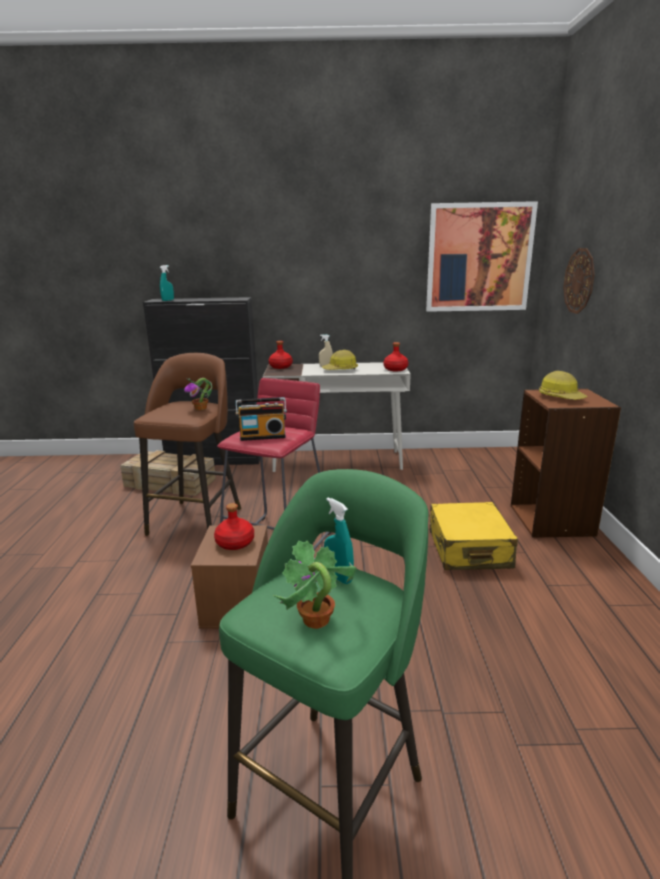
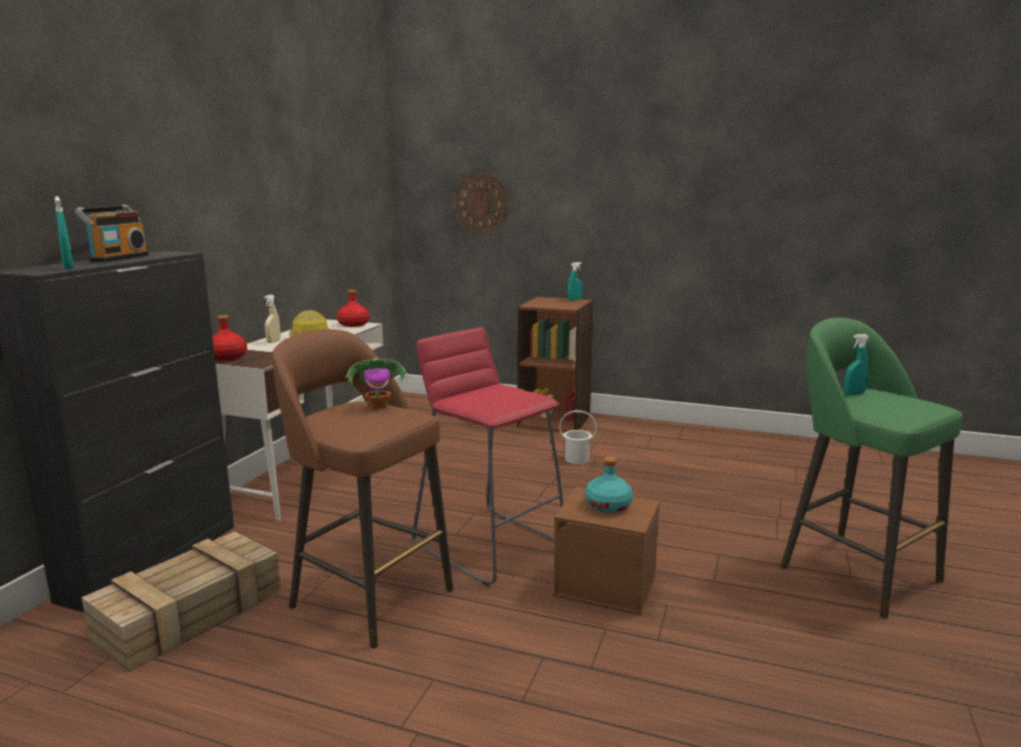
camera: 70 degrees left, 5 degrees down
(235, 543) = (608, 505): red bottle -> turquoise bottle
(263, 436) = (502, 399): radio -> radio (117, 258)
(315, 620) = (908, 404): potted plant -> none
(468, 549) = (576, 459): yellow suitcase -> white bucket
(479, 258) = (358, 184): picture -> none
(561, 397) = (552, 303): hard hat -> none
(601, 401) = (575, 299): none -> turquoise spray bottle

